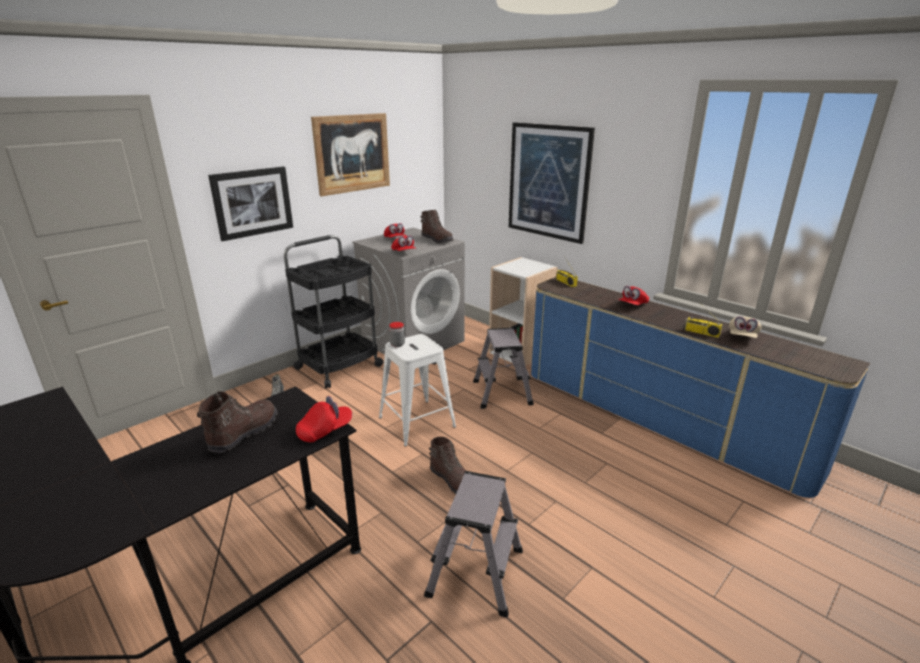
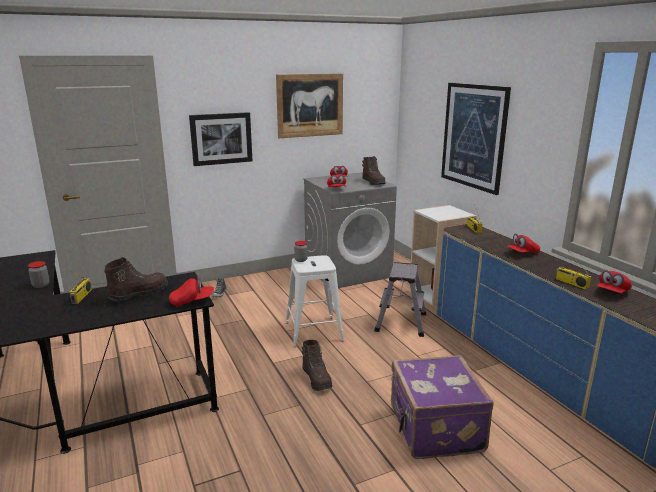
camera: 20 degrees right, 5 degrees down
(81, 448) = (41, 285): none -> jar
(161, 455) = (82, 297): none -> radio
(339, 367) = (277, 281): black cart -> none
(475, 572) = (294, 447): grey step ladder -> none
(602, 509) = (434, 429): none -> purple suitcase
(742, 337) = (612, 292): beige cap -> red cap

